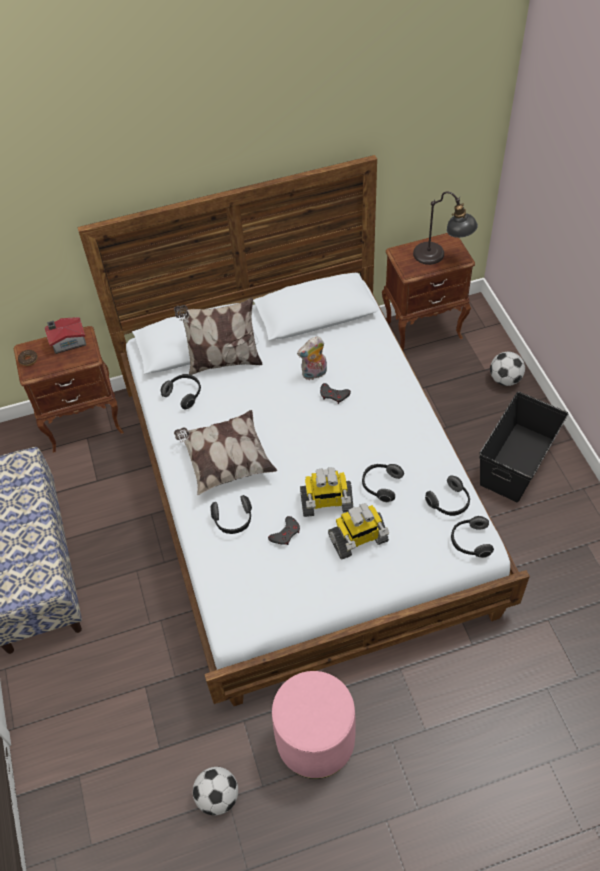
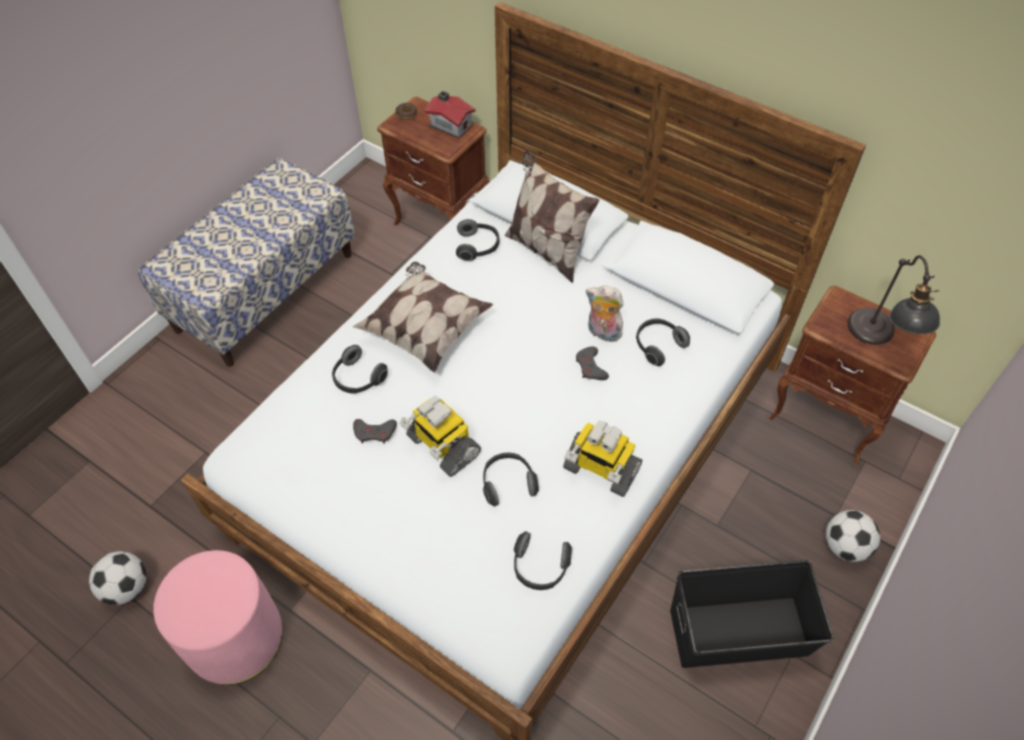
camera: 50 degrees right, 0 degrees up
(358, 540) = (418, 505): toy robot -> toy robot (600, 469)
(470, 542) = (502, 623): headphones -> headphones (658, 346)

